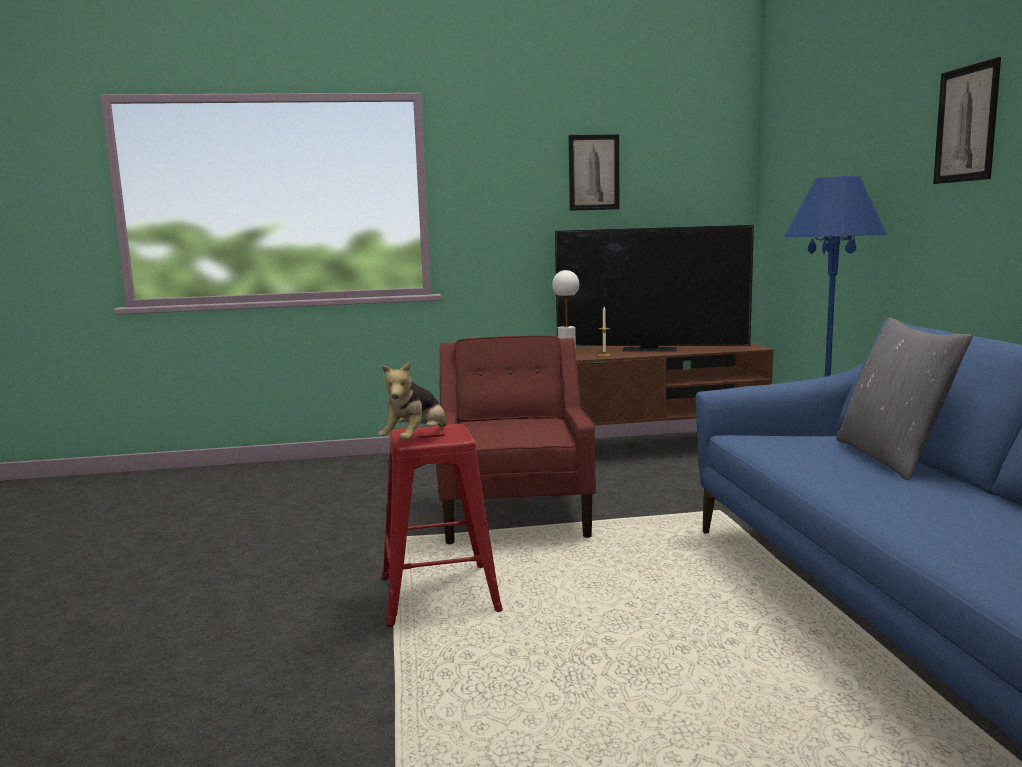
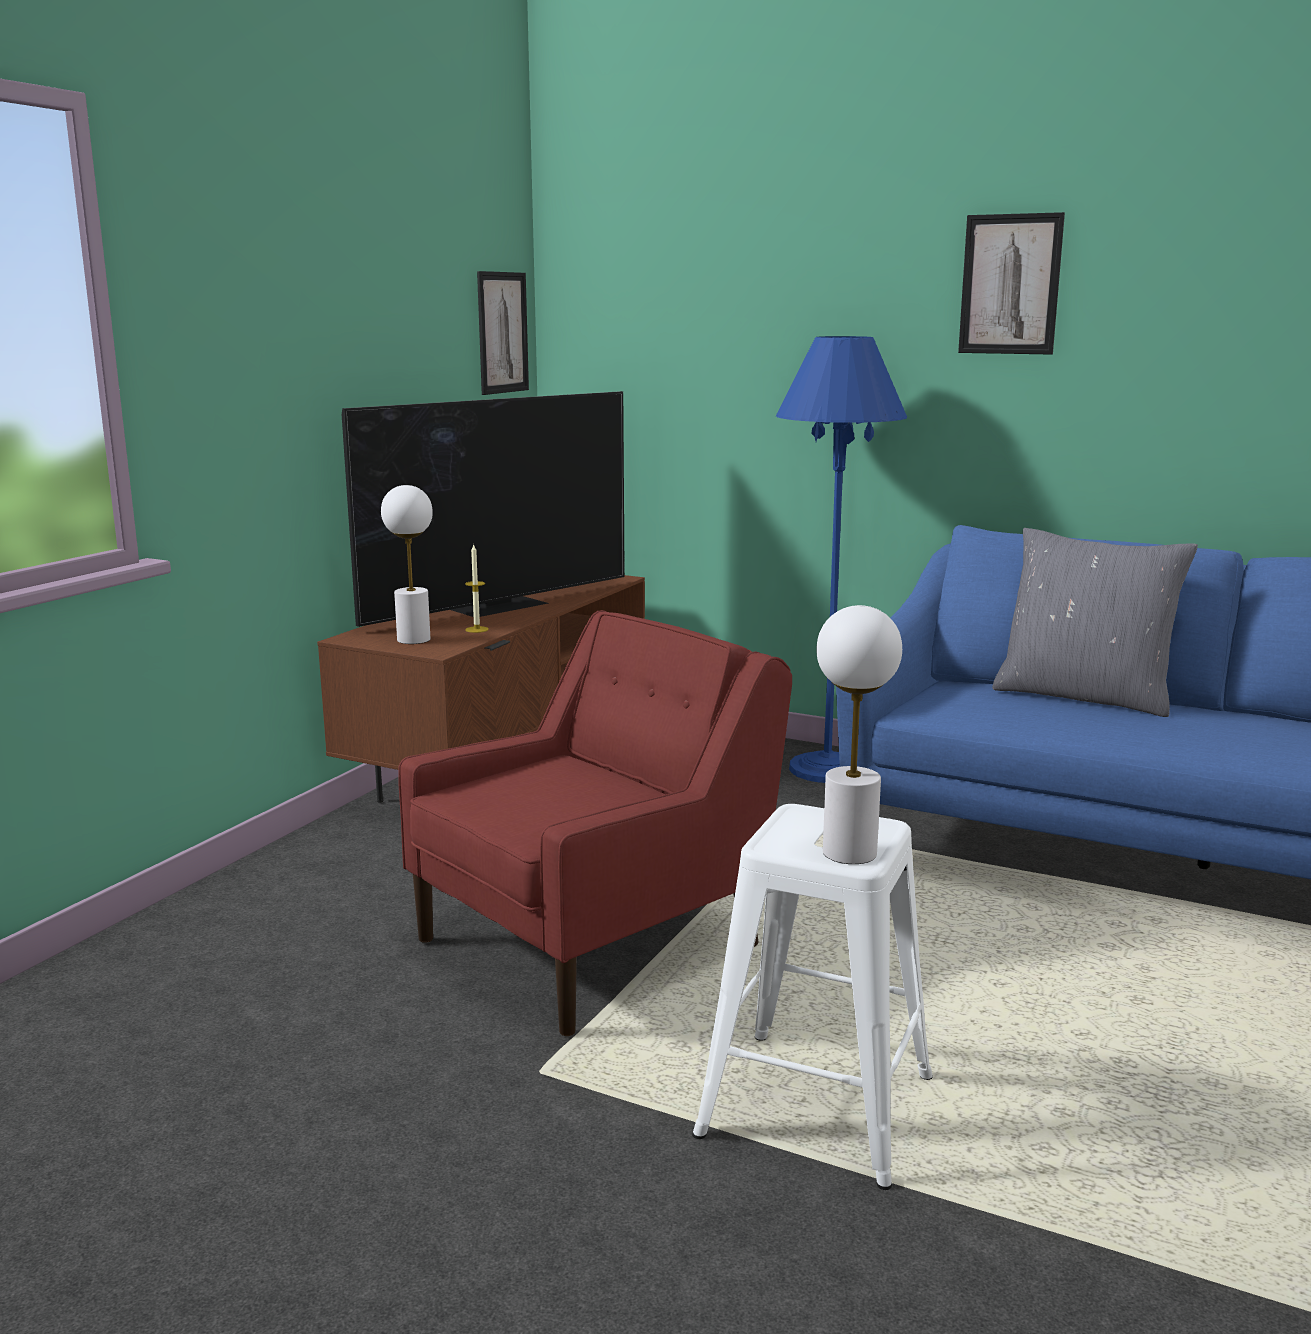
camera: 55 degrees left, 5 degrees up
(416, 440) = (849, 852): plush toy -> white table lamp
(440, 593) = (815, 1103): red stool -> white stool
(515, 513) = (595, 941): red armchair -> red armchair turned 105 degrees clockwise
(594, 172) = (365, 294): picture -> picture (502, 332)

